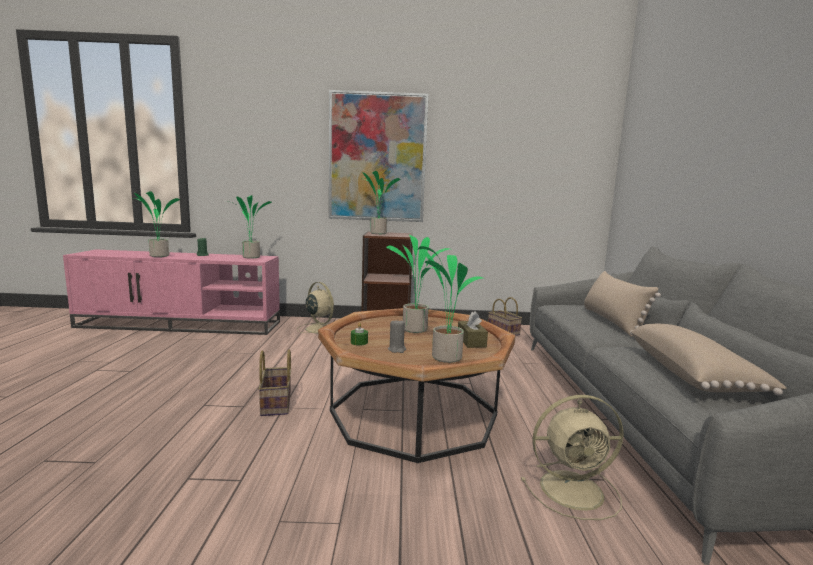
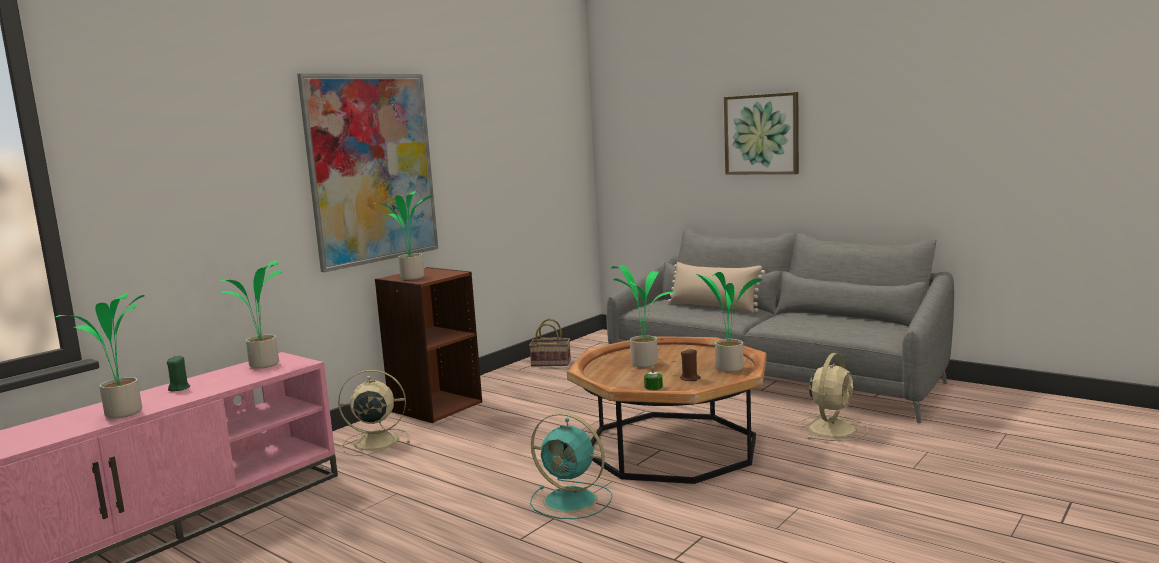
camera: 50 degrees left, 0 degrees up
(277, 404) = (572, 500): basket -> turquoise fan
(397, 349) = (690, 378): grey candle -> brown candle
(471, 341) = (701, 354): brown tissue box -> none
(691, 375) = (835, 322): beige pillow -> none
(738, 142) = (761, 134): none -> picture

